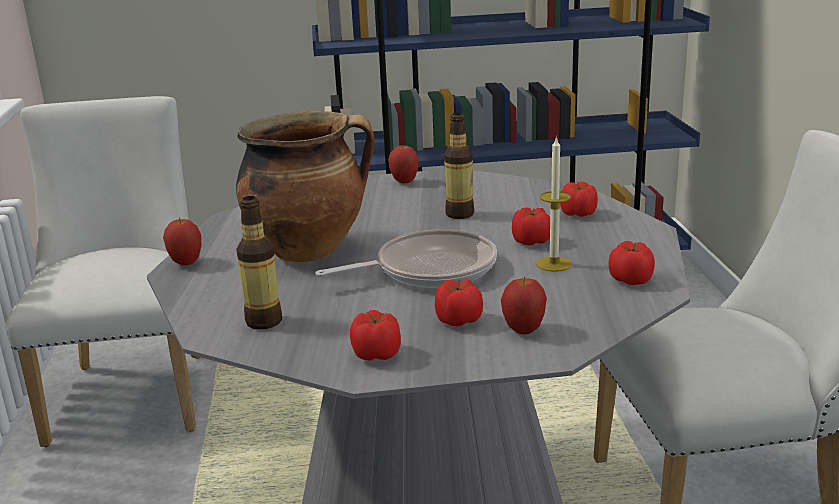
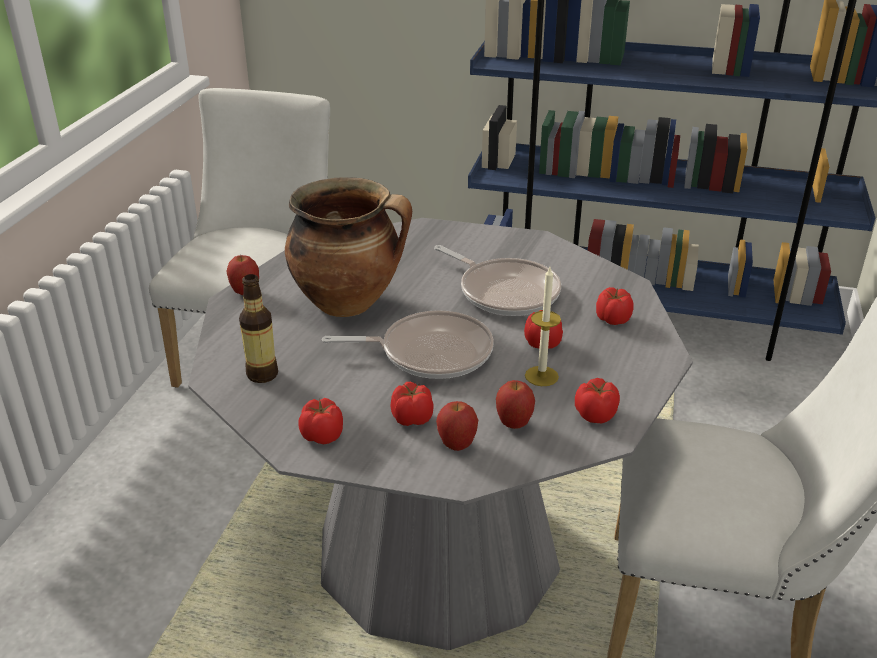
camera: 20 degrees right, 10 degrees up
(404, 182) = (485, 238): apple -> apple (514, 424)
(459, 214) = (504, 292): bottle -> frying pan

